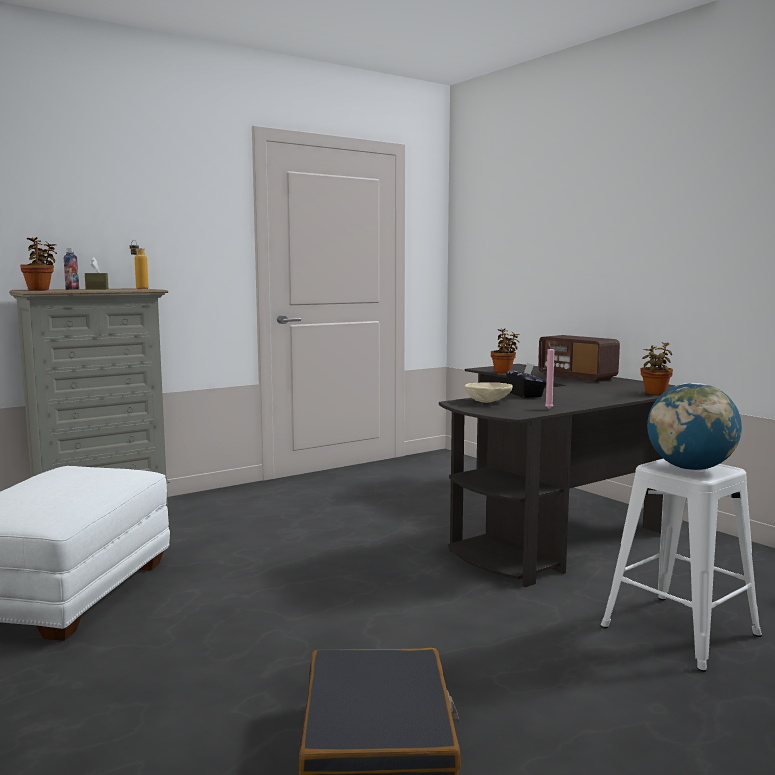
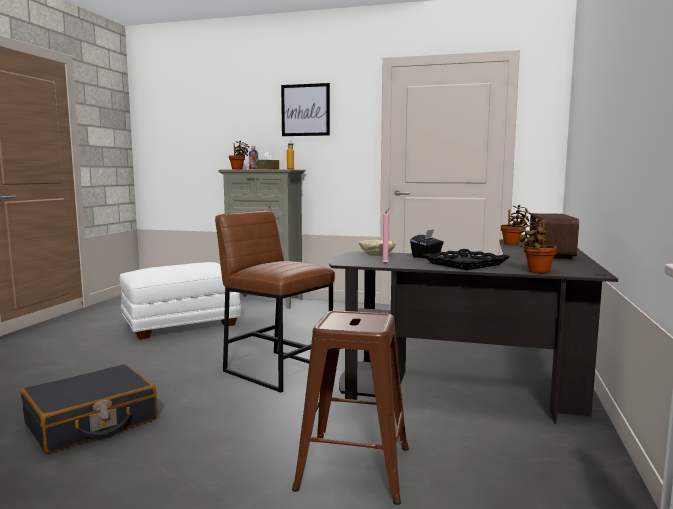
camera: 50 degrees right, 0 degrees up
(137, 190) = (305, 110): none -> picture
(381, 589) = (276, 370): none -> brown chair
(588, 396) = (465, 264): none -> black tray
(677, 630) = (353, 466): white stool -> brown stool
(690, 468) = (349, 320): globe -> none

